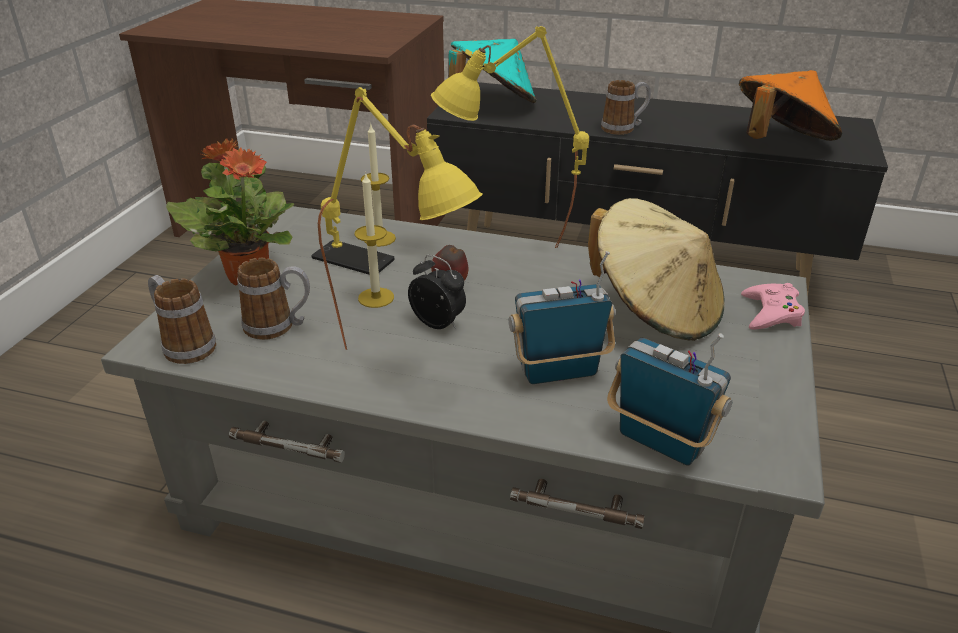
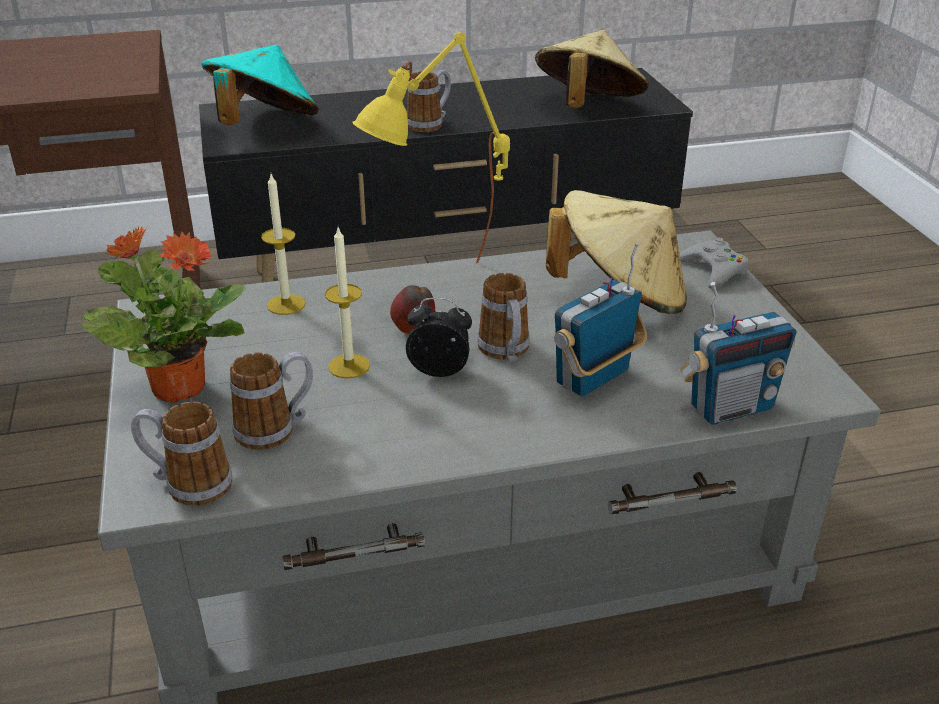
camera: 30 degrees left, 0 degrees up
(353, 259) = (280, 334): phone -> none
(405, 359) = (443, 415): yellow table lamp -> none
(506, 326) = (506, 352): none -> mug
(661, 442) = (730, 407): radio -> radio turned 150 degrees clockwise
(771, 313) = (713, 270): pink game controller -> grey game controller
(780, 143) = (587, 108): orange hat -> beige hat

